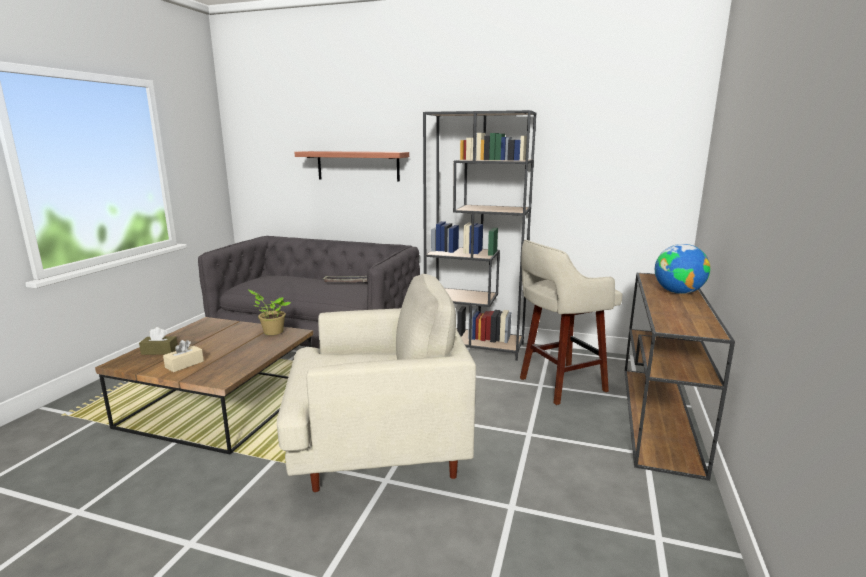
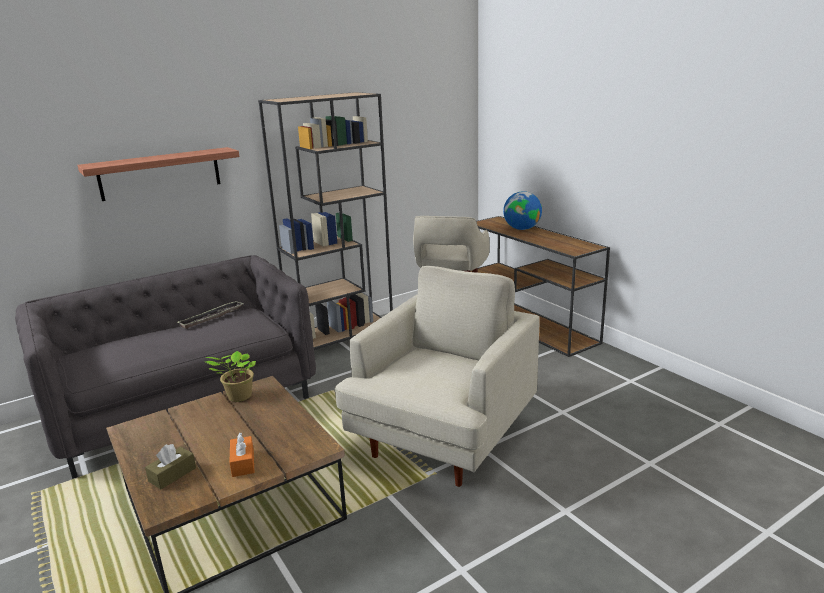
camera: 50 degrees left, 5 degrees up
(184, 364) = (243, 463): beige tissue box -> orange tissue box

